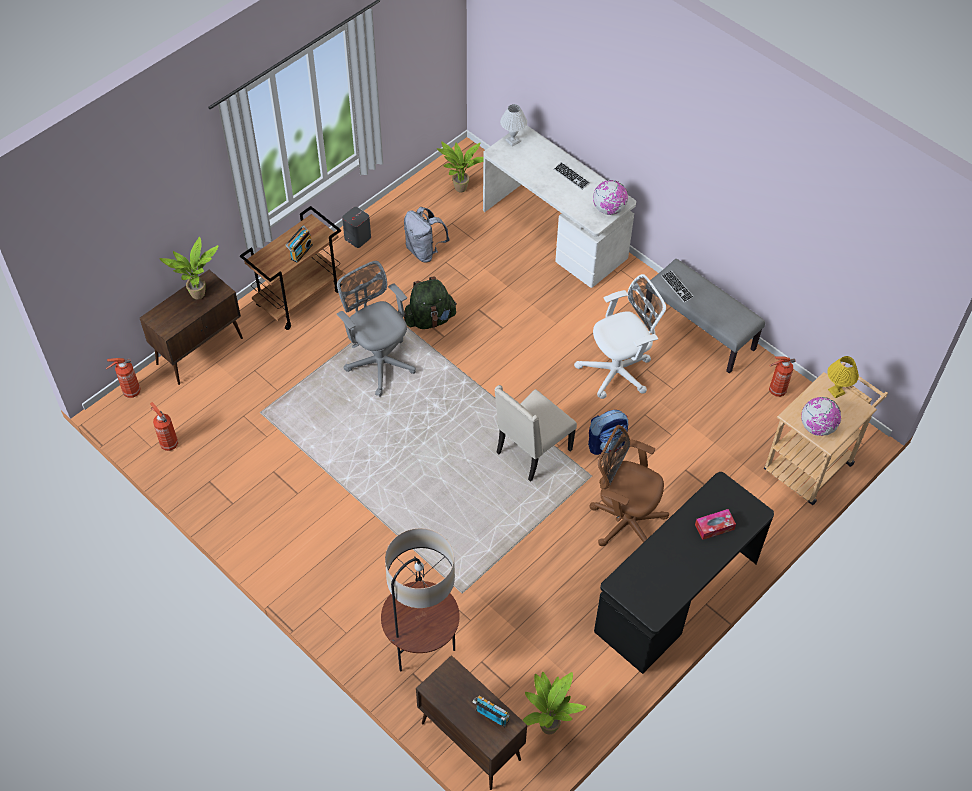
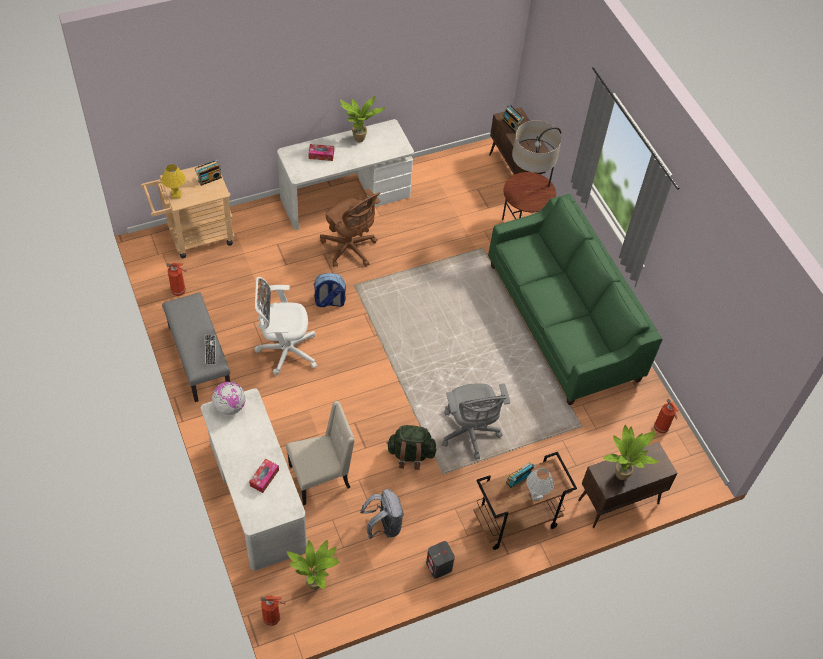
camera: 160 degrees left, 0 degrees up
(130, 392) = (685, 486): fire extinguisher -> fire extinguisher (272, 618)
(320, 528) = (563, 322): none -> green sofa
(512, 141) = (269, 516): white table lamp -> white table lamp (536, 494)
(532, 451) = (386, 317): beige chair -> beige chair (321, 477)
(536, 166) = (264, 478): none -> tissue box
(547, 725) = (465, 164): potted plant -> potted plant (359, 141)
(571, 176) = (240, 453): keyboard -> none
(677, 595) = (345, 196): black desk -> white desk
(817, 427) = (209, 178): globe -> radio

